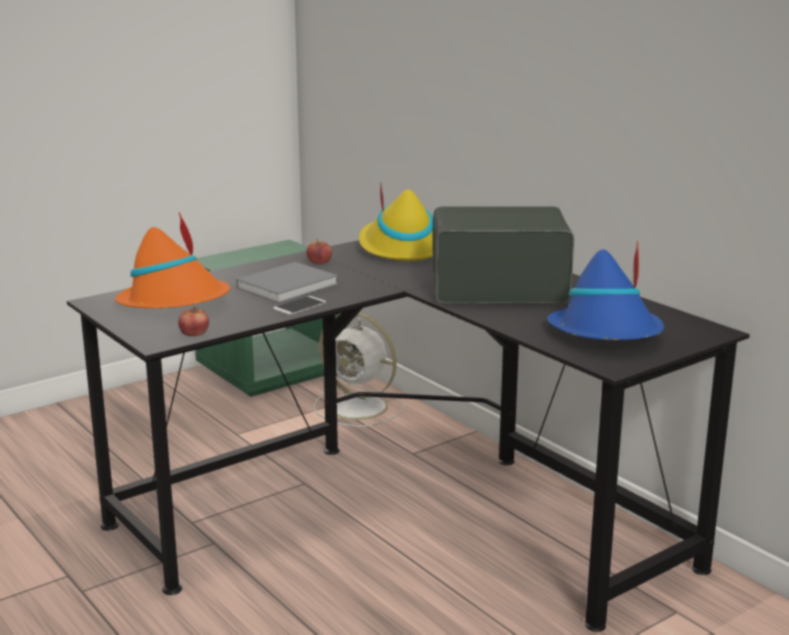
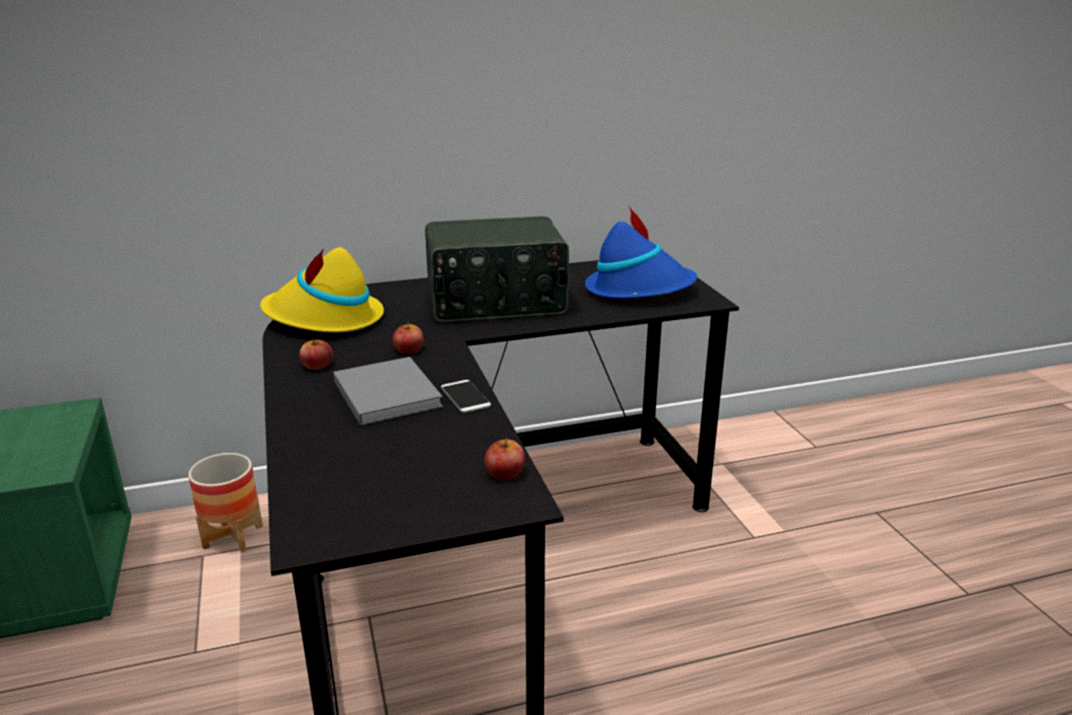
camera: 70 degrees left, 5 degrees up
(175, 302) = (376, 474): orange hat -> none
(360, 408) = (233, 536): white fan -> planter
(369, 278) = (408, 349): none -> apple
(498, 288) = (496, 302): radio -> radio turned 120 degrees counterclockwise

